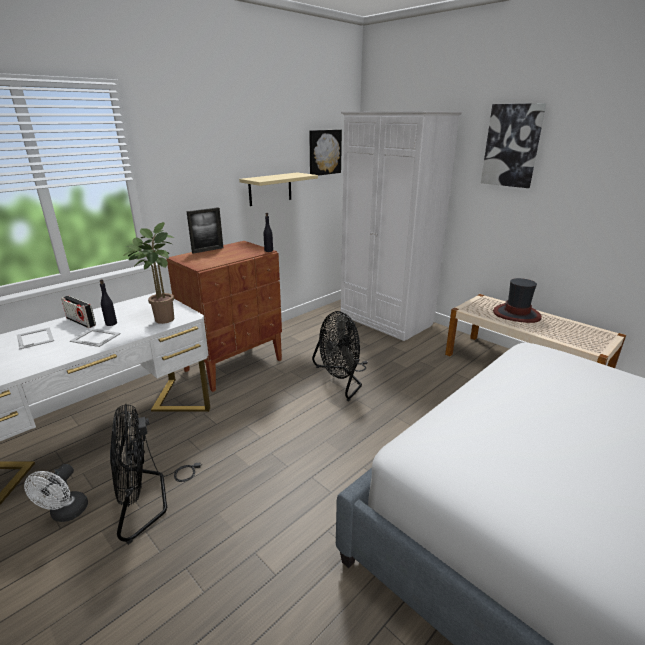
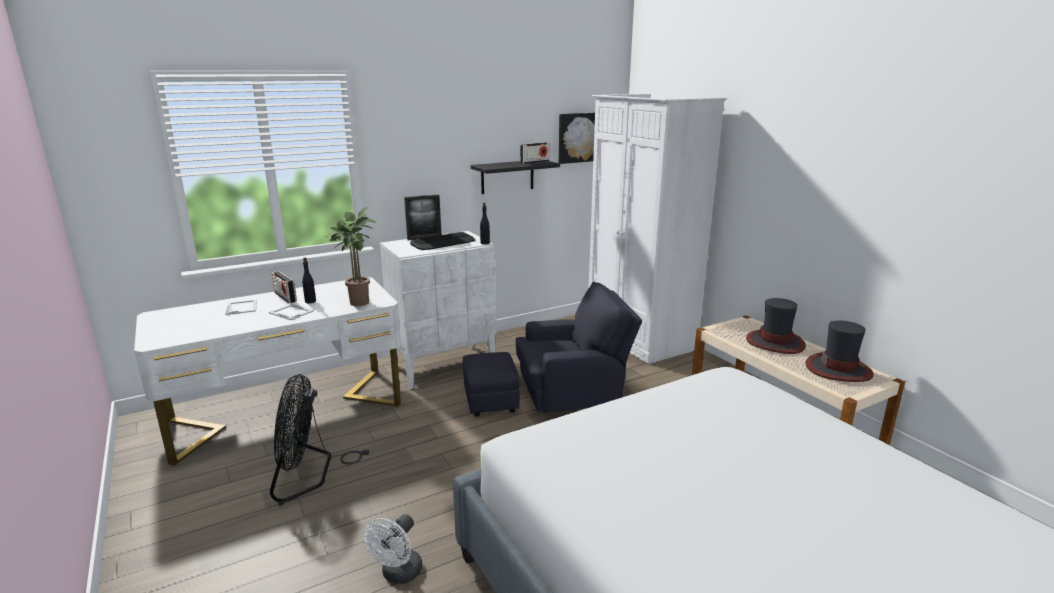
camera: 15 degrees right, 5 degrees down
(66, 514) = (237, 472): white fan -> white fan (398, 574)
(229, 253) = (443, 242): none -> keyboard
(235, 365) = (444, 366): brown dresser -> white dresser
(270, 189) = (507, 176): beige shelf -> black shelf
(294, 174) = (534, 162): none -> radio
(342, 378) = (553, 394): black fan -> black armchair
(512, 146) = (779, 139): picture -> none
(576, 331) = (838, 369): none -> hat

